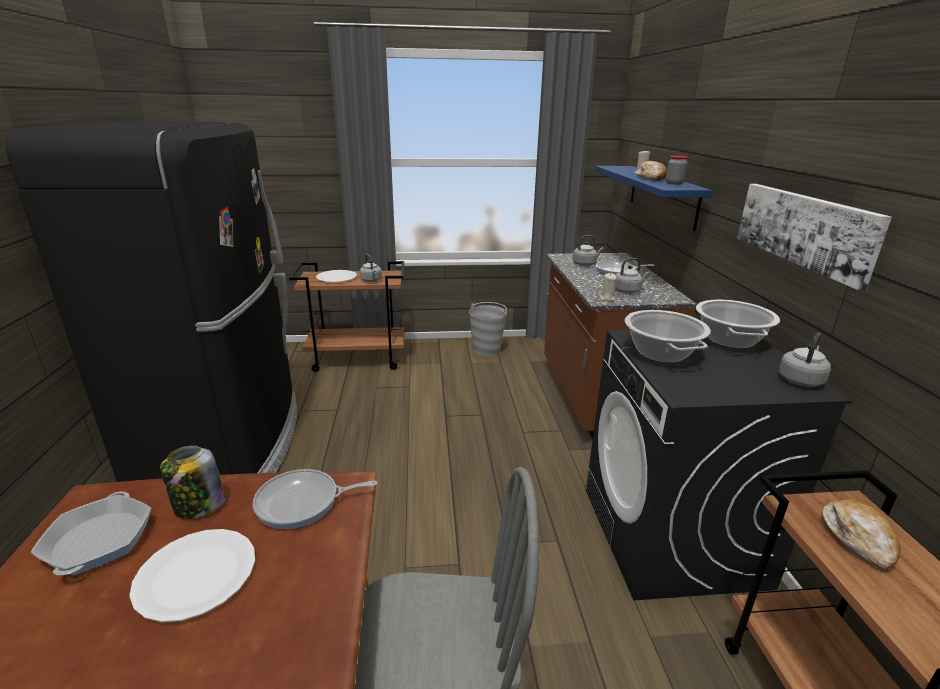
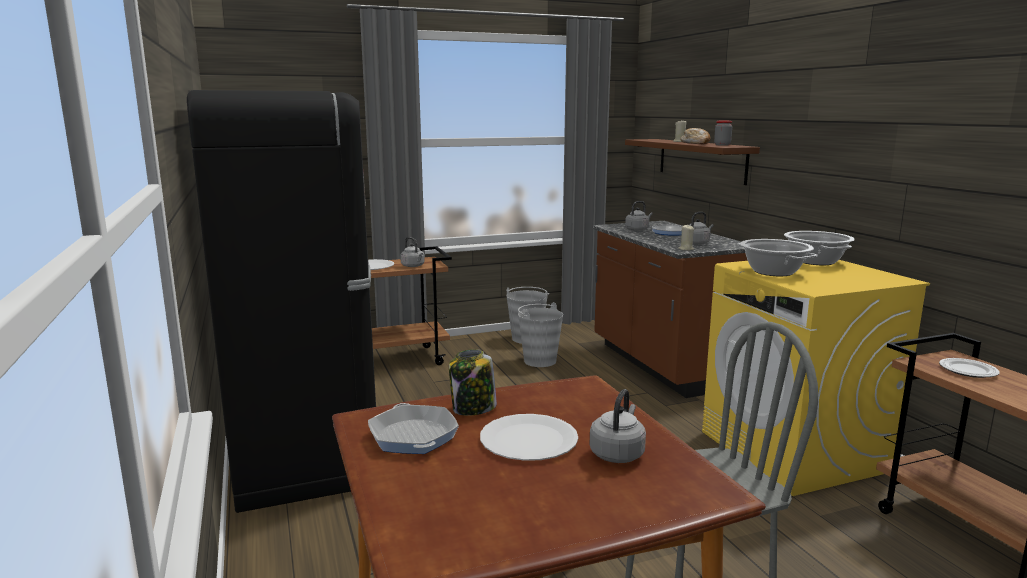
camera: 15 degrees left, 10 degrees down
(302, 503) = (561, 396): frying pan -> none
(482, 377) = (539, 361): none -> grey bucket
(662, 195) = (701, 160): blue shelf -> brown shelf
(672, 536) = (795, 451): black washing machine -> yellow washing machine
(801, 380) = (887, 276): grey kettle -> grey kettle (617, 453)
(804, 229) = (859, 163): picture -> none
(858, 538) = (968, 371): bread -> plate

